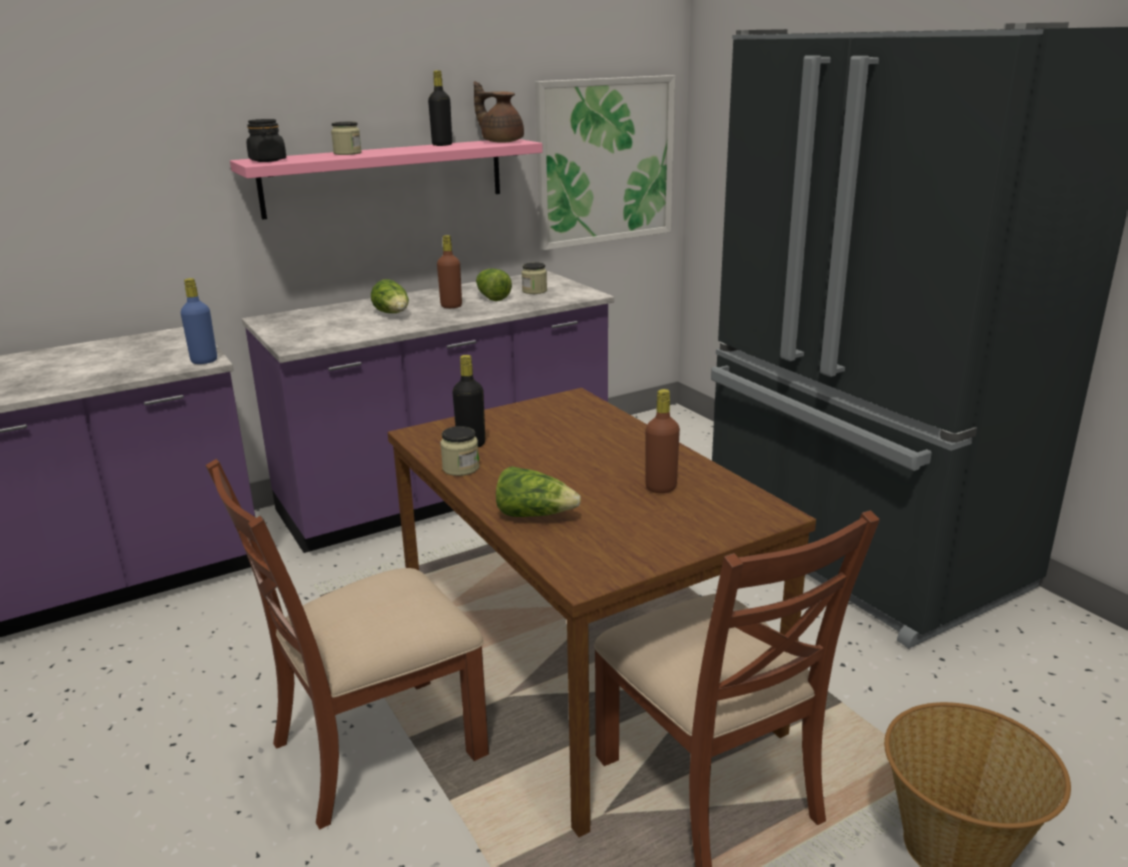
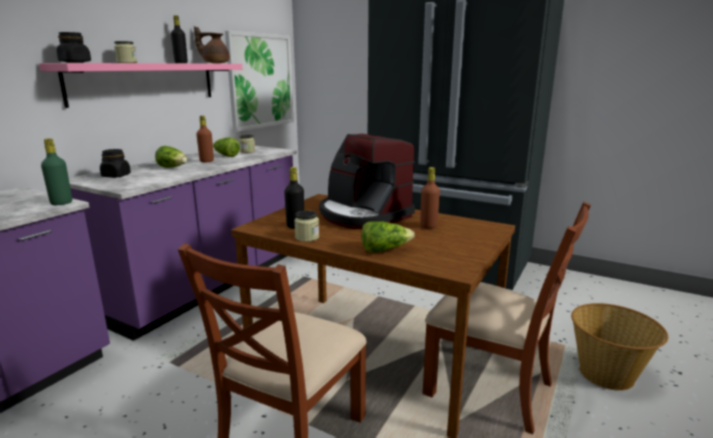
camera: 30 degrees left, 5 degrees down
(204, 361) = (61, 203): blue bottle -> green bottle
(310, 320) = (116, 176): none -> black jar
(592, 443) = (363, 215): none -> coffee machine

